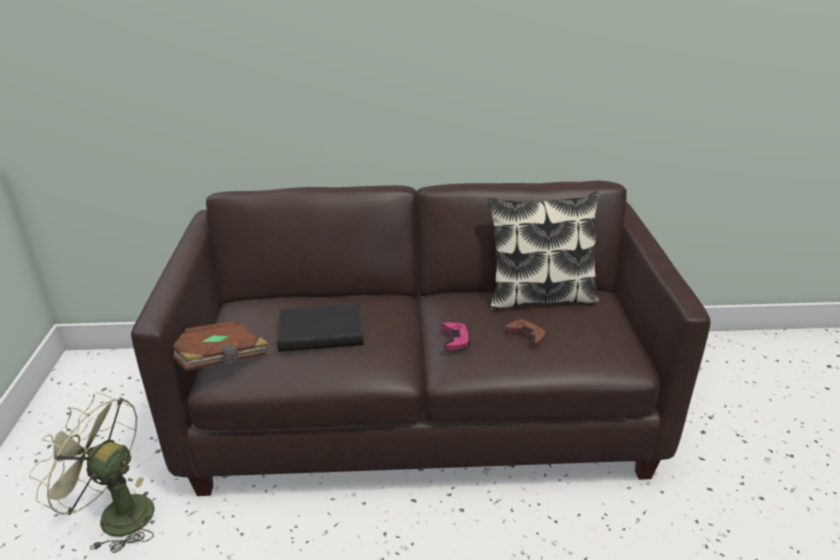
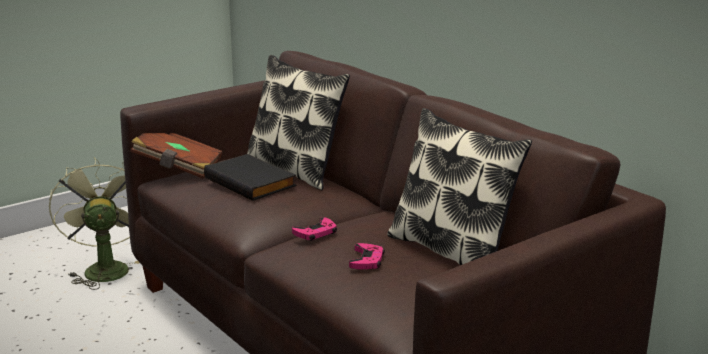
camera: 55 degrees right, 10 degrees down
(317, 302) = (295, 170): none -> pillow
(526, 335) = (367, 260): brown game controller -> pink game controller

